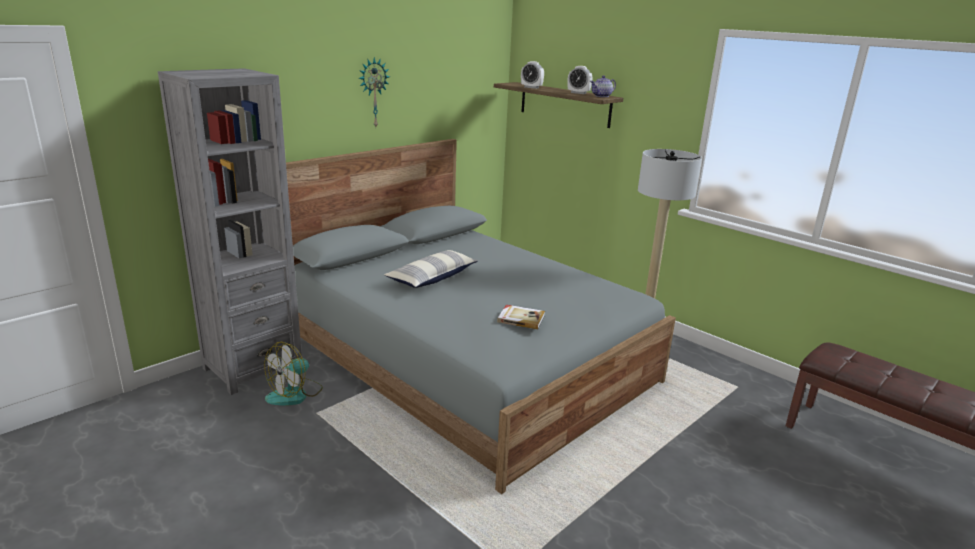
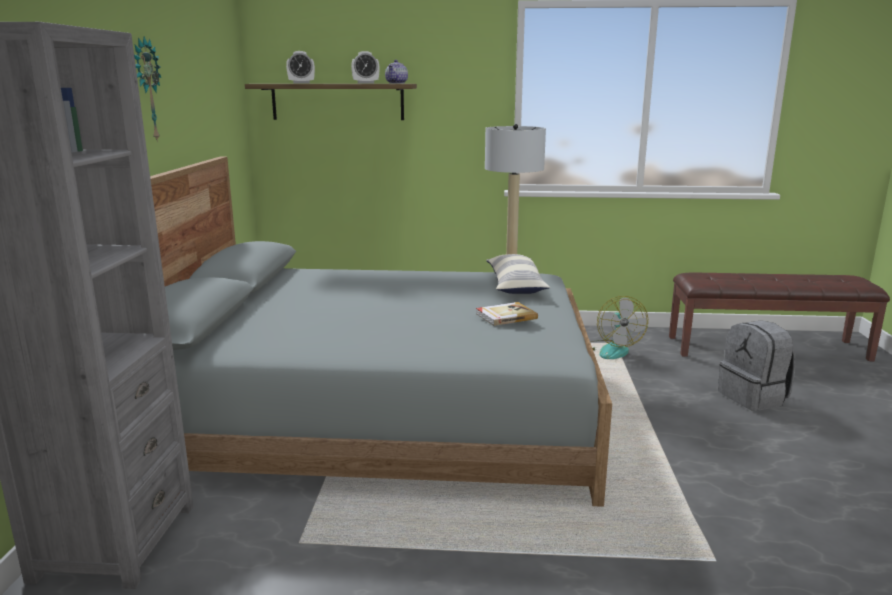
camera: 40 degrees left, 5 degrees down
(295, 394) = (234, 539): fan -> fan (611, 350)
(432, 277) = (336, 315): pillow -> pillow (515, 285)
(788, 494) = (753, 397): none -> grey backpack

